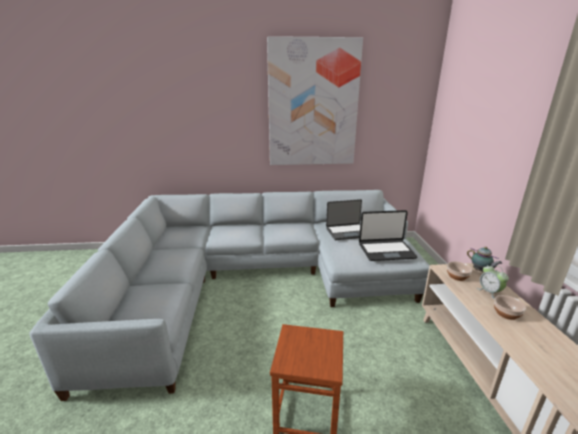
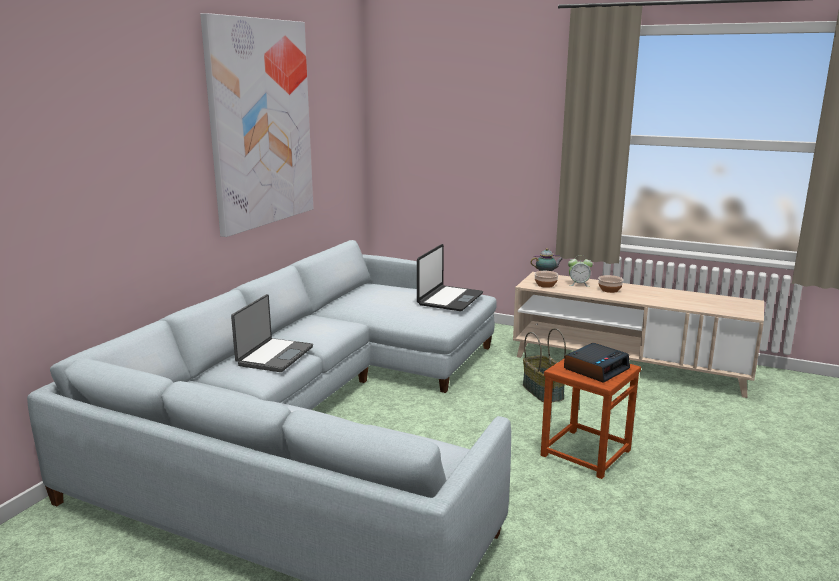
camera: 60 degrees left, 5 degrees down
(310, 351) = (596, 368): none -> alarm clock
(347, 232) = (380, 301): laptop -> laptop (274, 356)
(383, 353) = (543, 392): none -> basket

